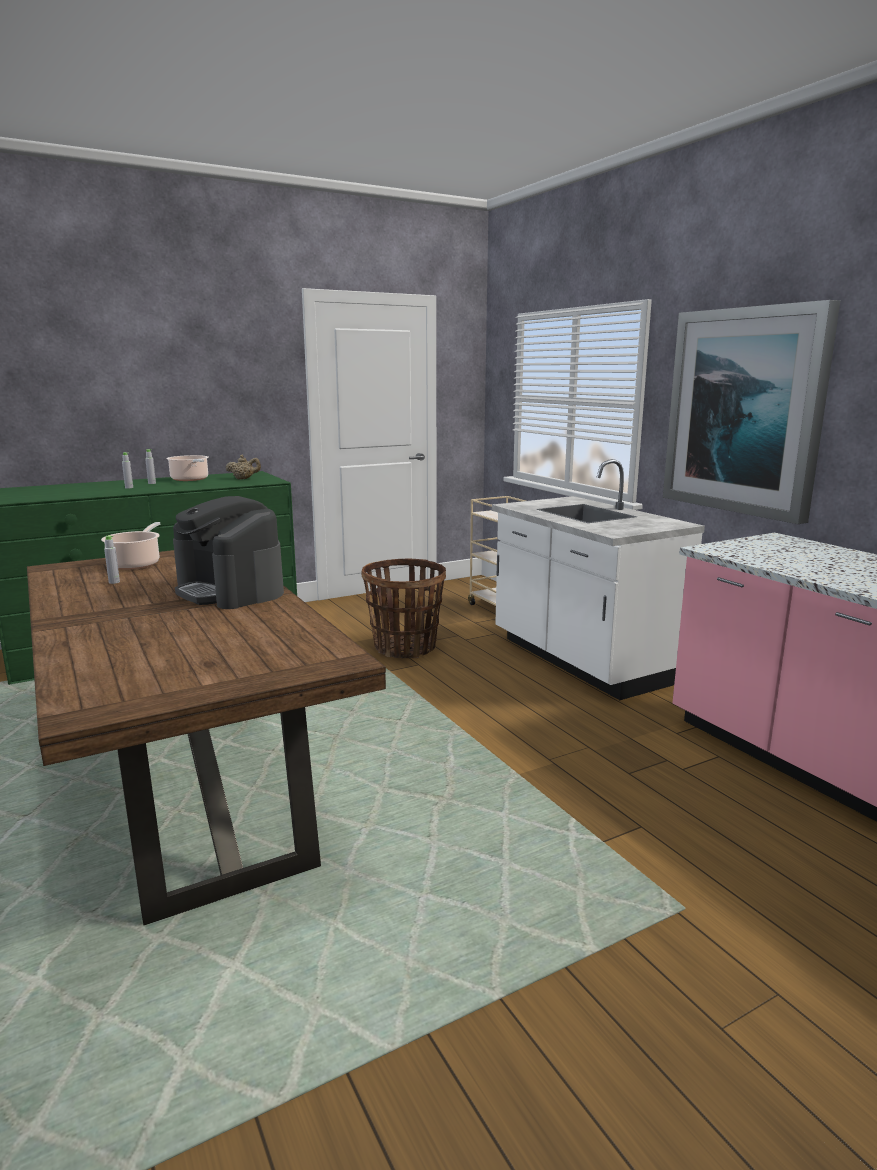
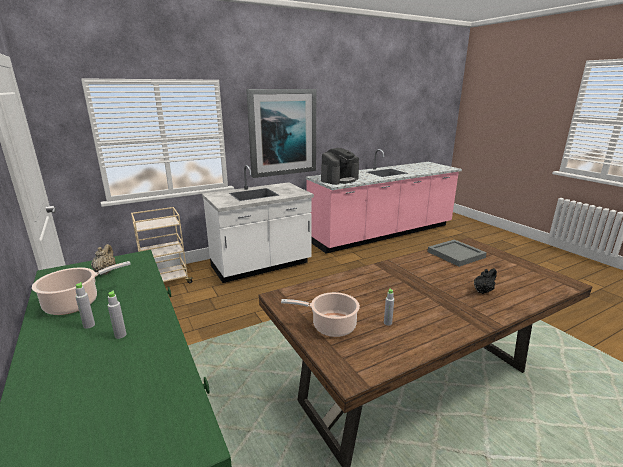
camera: 90 degrees left, 5 degrees up
(131, 635) = (483, 291): none -> black teapot
(230, 591) = (391, 276): coffee machine -> coffee machine (339, 180)
(285, 638) = (456, 255): none -> grey tray
(405, 647) = (223, 317): basket -> none

